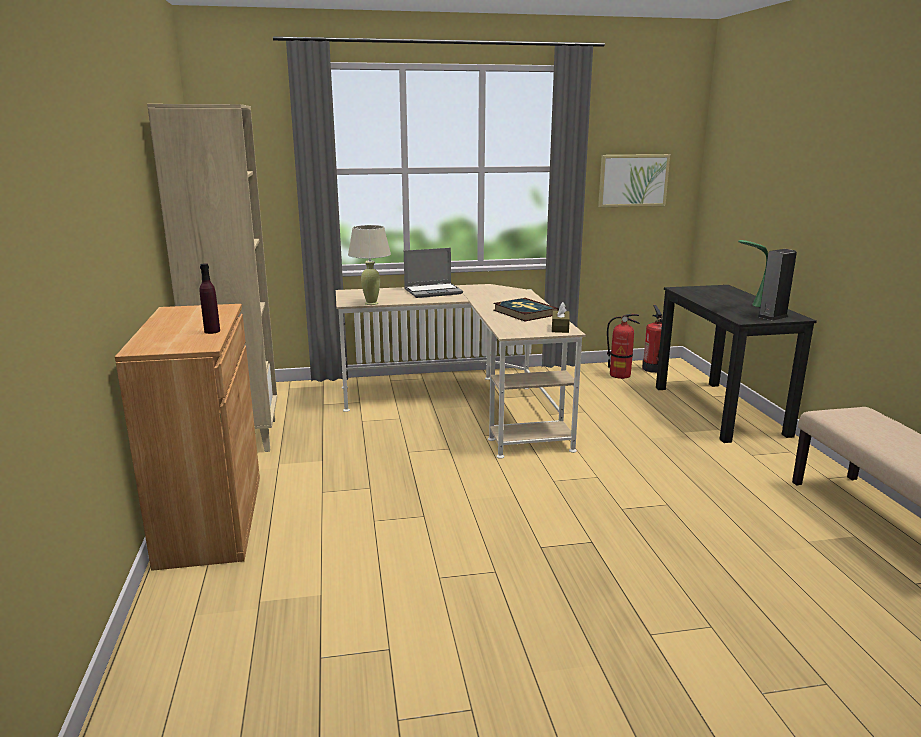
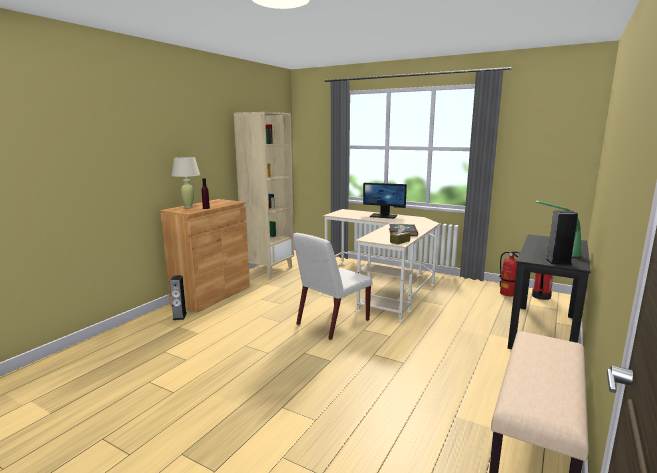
camera: 40 degrees right, 5 degrees down
(221, 583) = (179, 316): none -> speaker
(371, 303) = (341, 216): beige table lamp -> beige table lamp (188, 207)
(433, 291) = (383, 216): laptop -> monitor
(498, 487) = (332, 323): none -> white chair
(633, 180) = (538, 159): picture -> none

